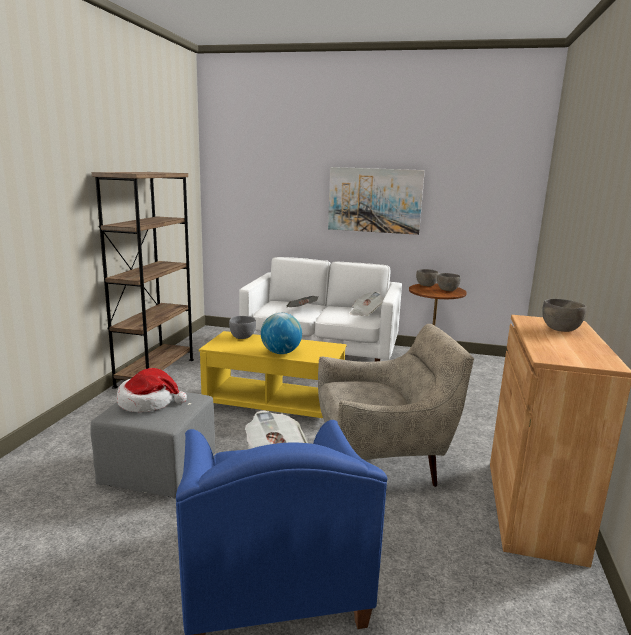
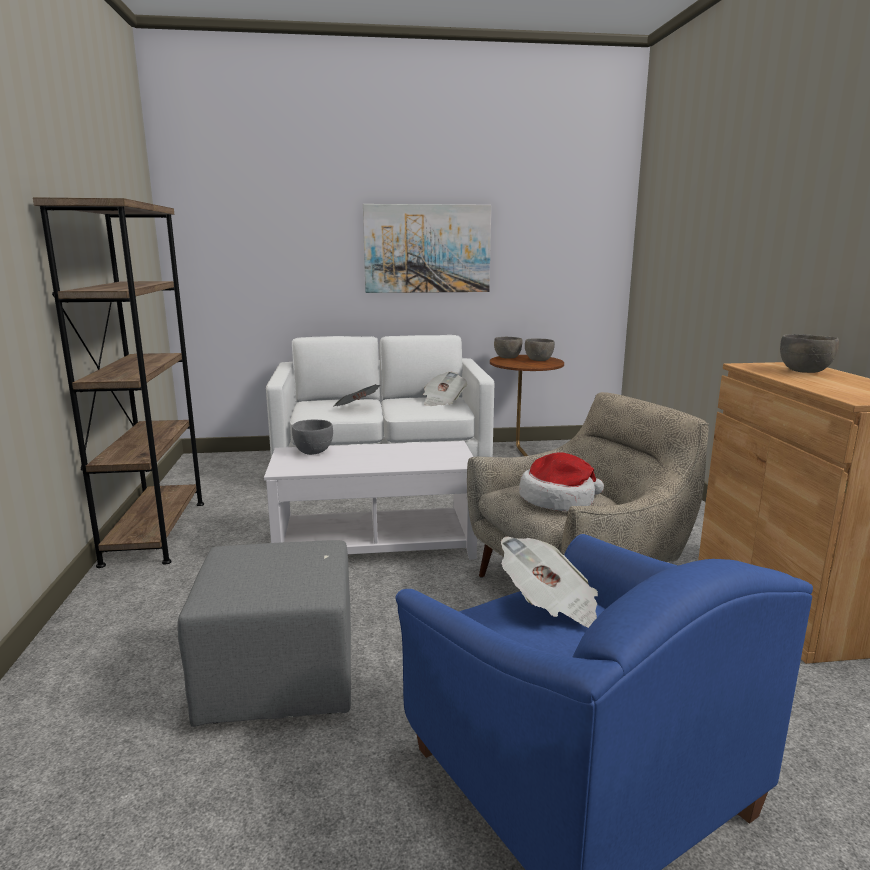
camera: 20 degrees left, 0 degrees up
(148, 402) = (259, 567): hat -> hat (558, 500)
(274, 405) = (375, 544): yellow coffee table -> white coffee table
(281, 353) = (391, 464): globe -> none

